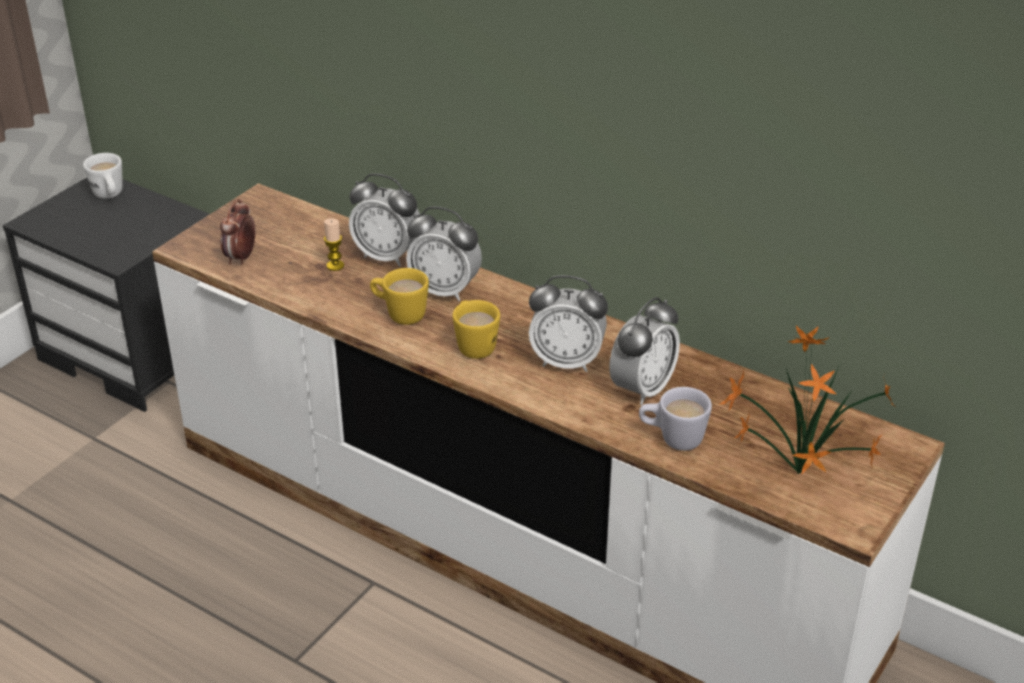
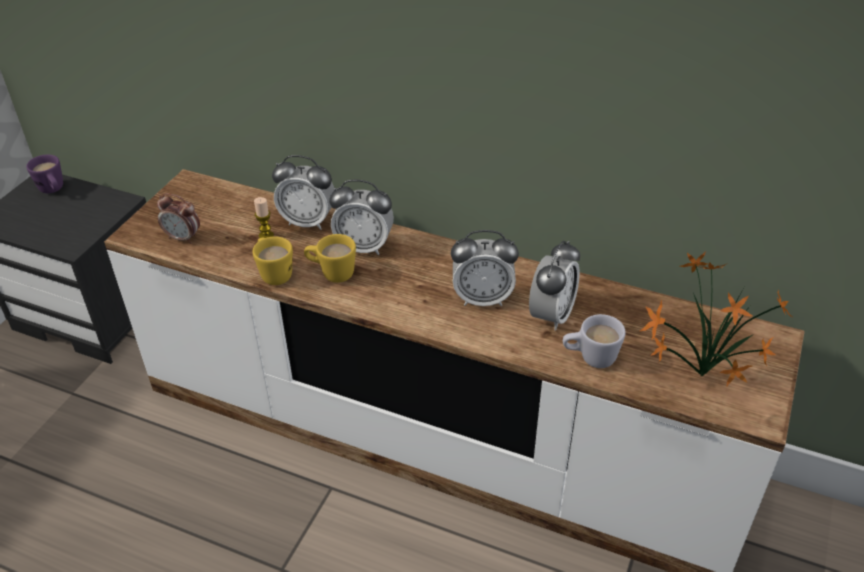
camera: 10 degrees left, 5 degrees up
(110, 196) = (53, 190): white mug -> purple mug
(241, 257) = (183, 238): alarm clock -> alarm clock turned 75 degrees counterclockwise
(474, 344) = (401, 293): yellow mug -> yellow mug (274, 273)

